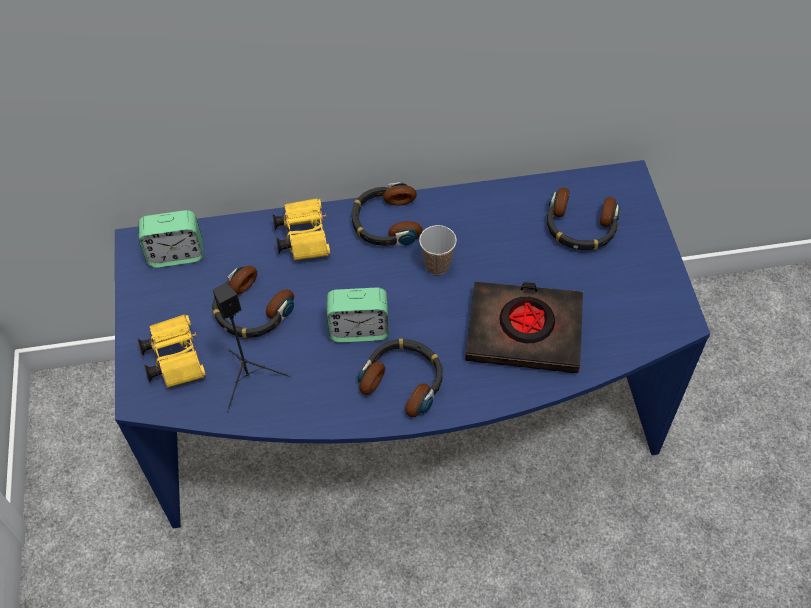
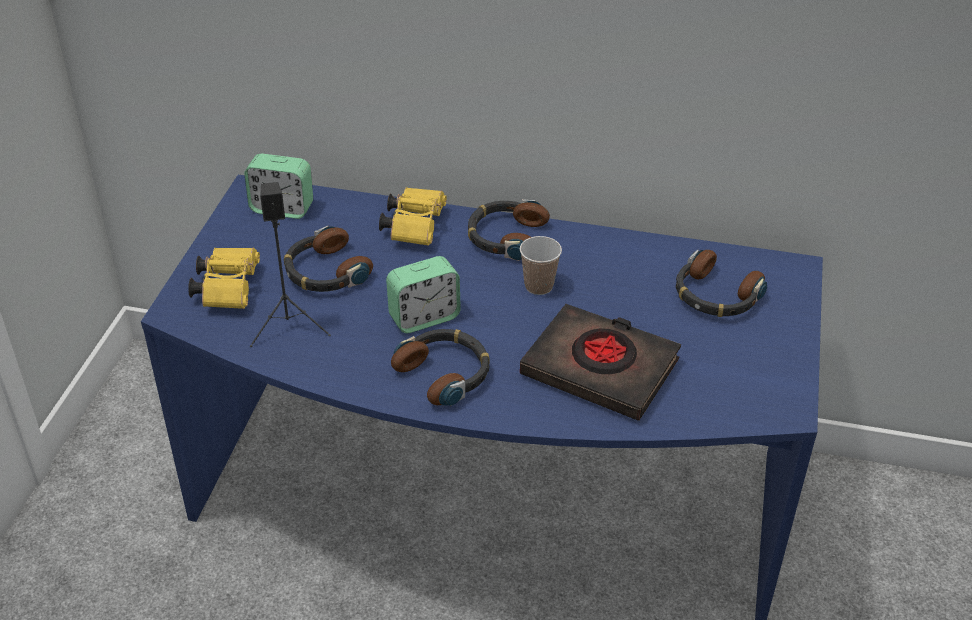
camera: 20 degrees right, 15 degrees down
(359, 330) = (424, 317): alarm clock -> alarm clock turned 45 degrees counterclockwise

